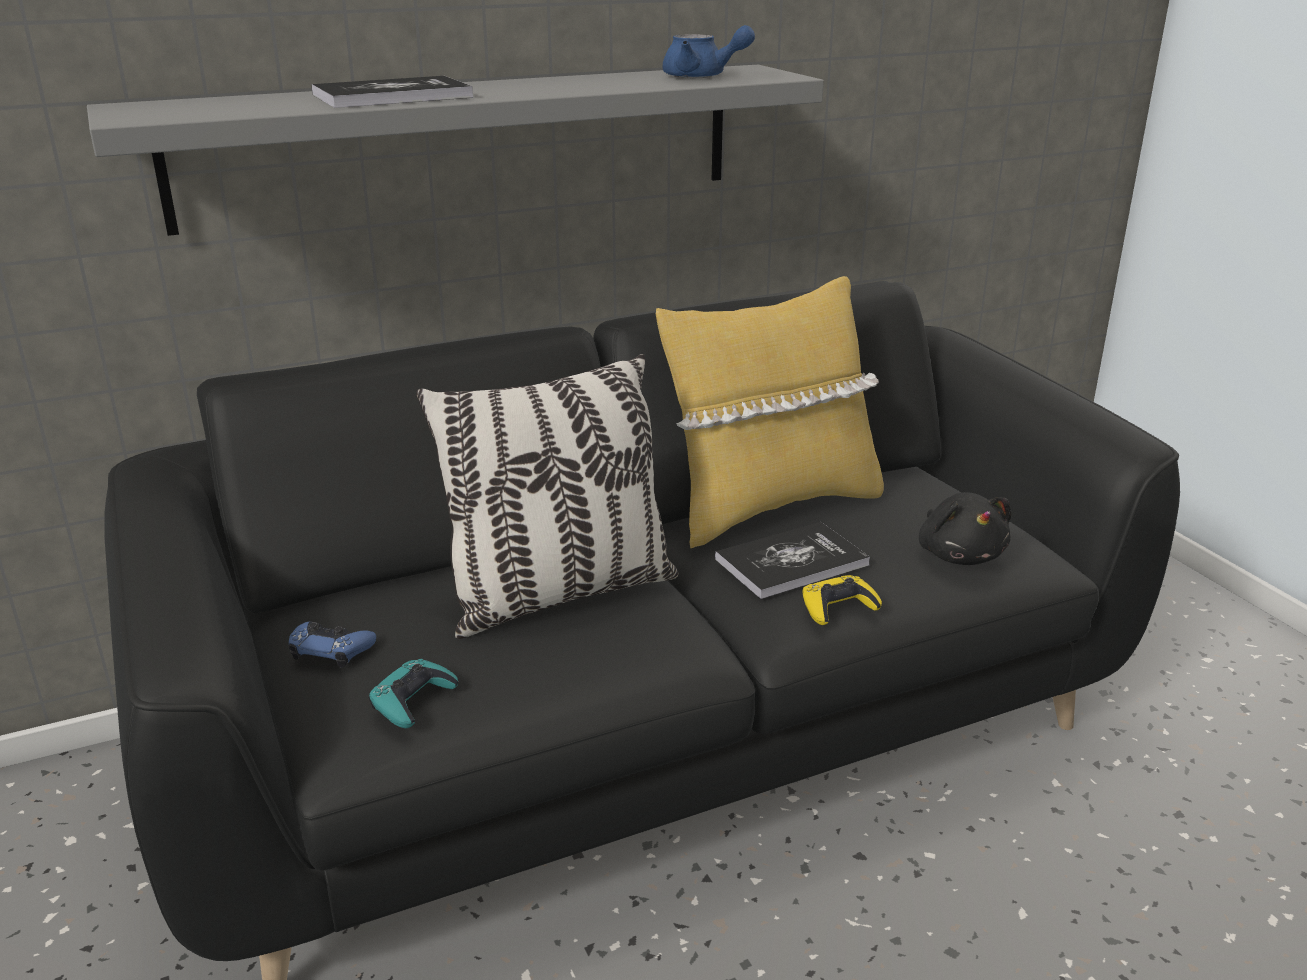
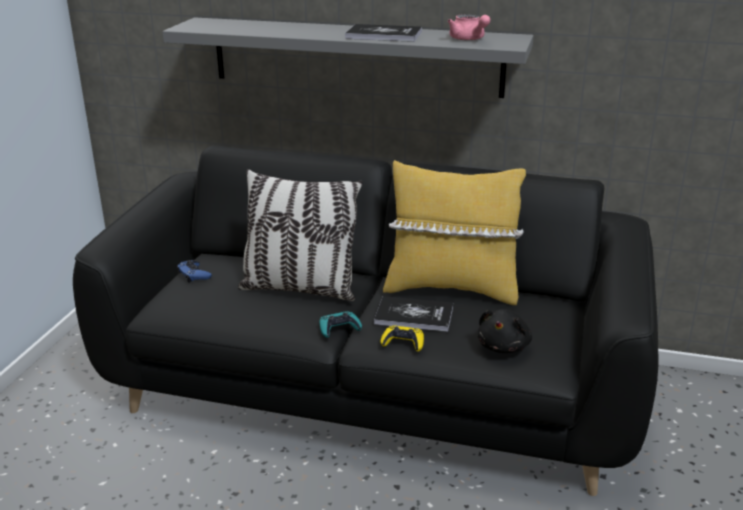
camera: 40 degrees right, 0 degrees up
(392, 96) = (301, 30): book -> book (384, 35)
(413, 700) = (192, 304): turquoise game controller -> turquoise game controller (339, 328)
(702, 77) = (468, 39): blue teapot -> pink teapot

